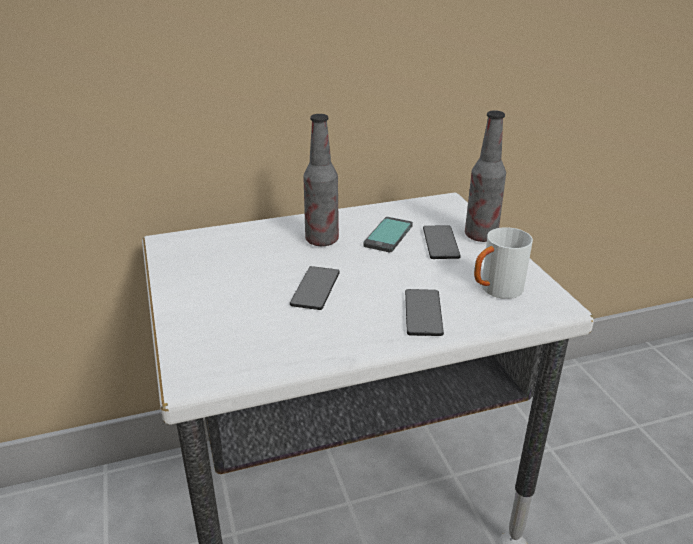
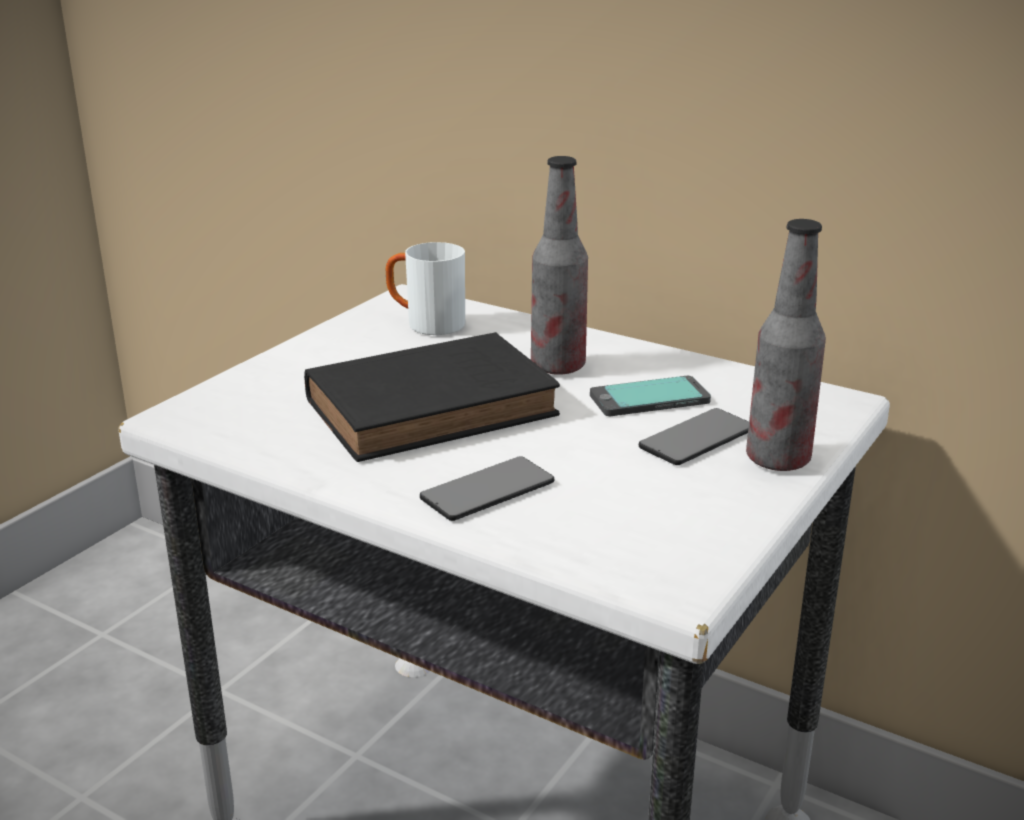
camera: 50 degrees right, 5 degrees down
(315, 289) = (437, 407): phone -> black book
(495, 291) = (633, 522): white mug -> white mug (425, 324)

